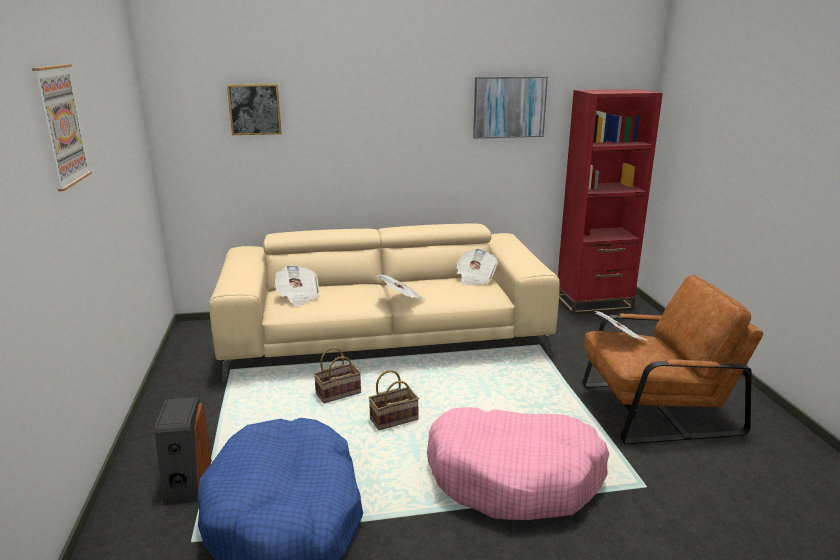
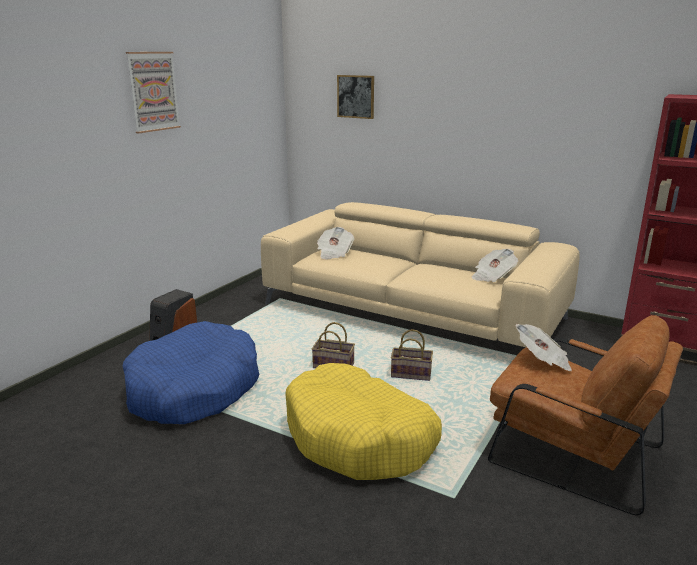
camera: 40 degrees right, 0 degrees up
(339, 393) = (323, 336): basket -> basket (412, 374)
(401, 299) = (403, 274): newspaper -> none
(509, 107) = (587, 109): picture -> none
(514, 476) = (359, 438): pink dog bed -> yellow dog bed

